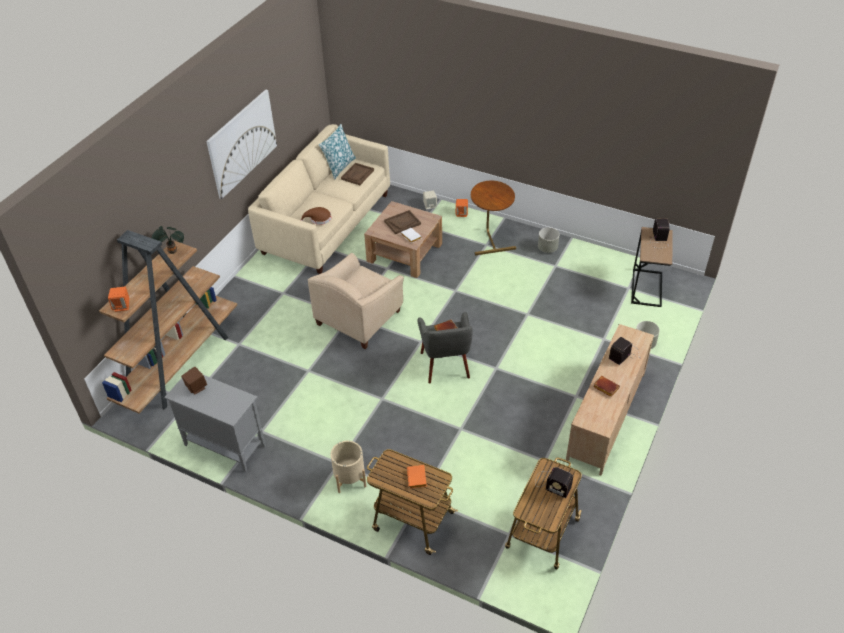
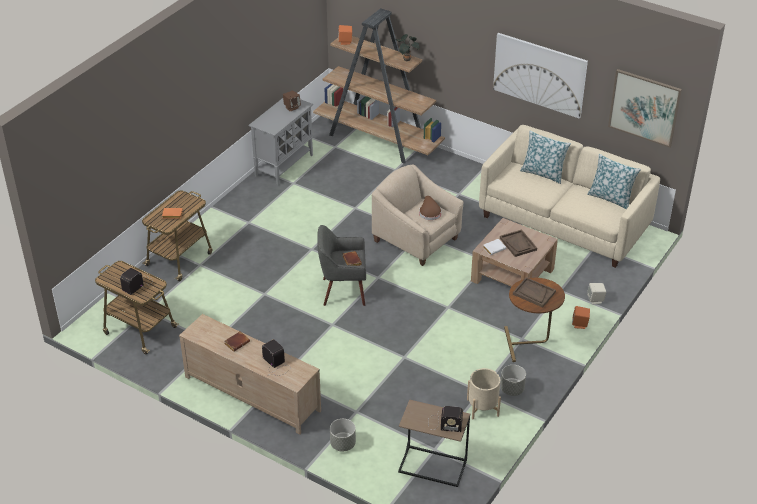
camera: 95 degrees right, 5 degrees down
(303, 86) = (644, 107): none -> picture
(303, 204) = (543, 173): none -> pillow
(318, 219) = (518, 182): brown hat -> brown hat (429, 212)
(349, 478) = (231, 227): beige planter -> beige planter (482, 407)
(357, 175) = (595, 210): brown tray -> brown tray (534, 293)

